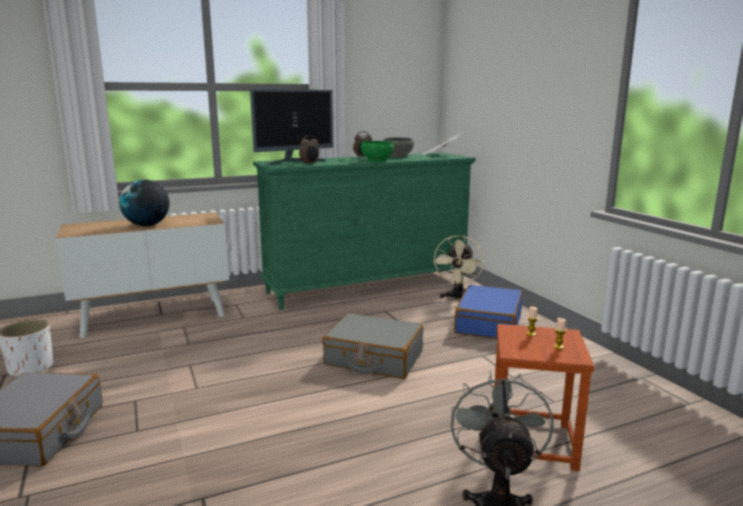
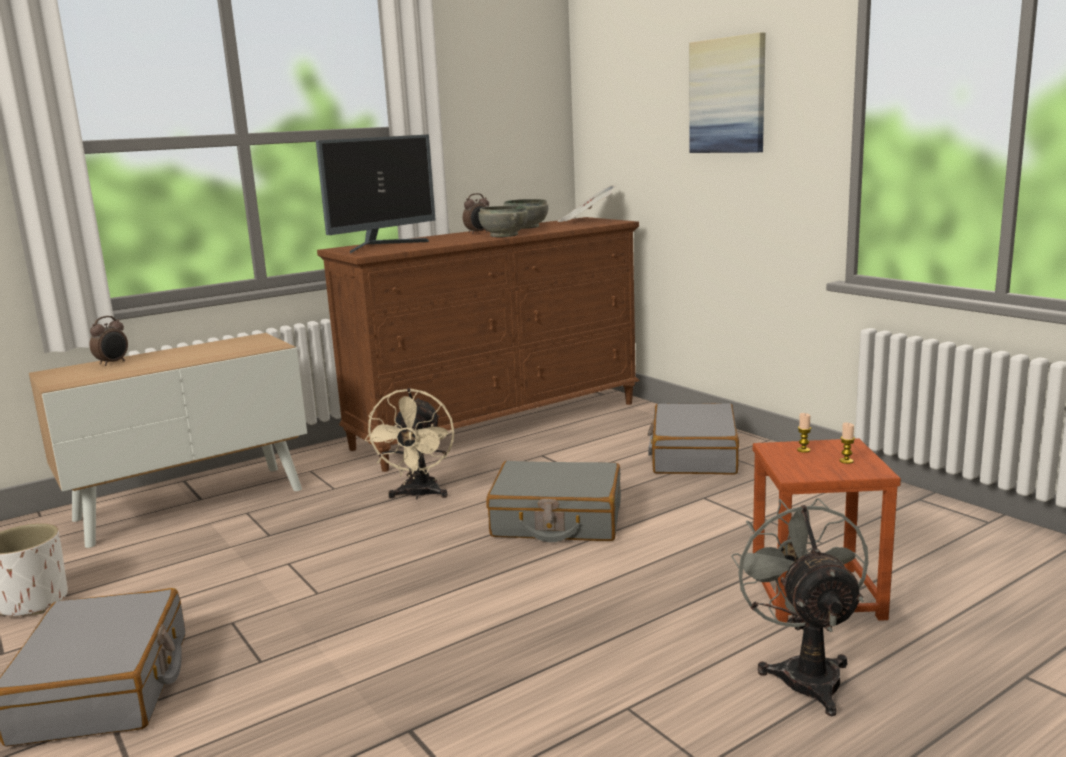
camera: 10 degrees left, 0 degrees up
(147, 225) = (176, 361): globe -> none
(310, 164) = (412, 248): alarm clock -> alarm clock (113, 363)
(368, 287) = (499, 425): green dresser -> brown dresser
(376, 160) = (503, 235): green bowl -> grey bowl
(457, 298) = (635, 426): beige fan -> beige fan (418, 495)
(488, 323) = (693, 455): blue suitcase -> grey suitcase
(537, 72) = (728, 96): none -> picture

